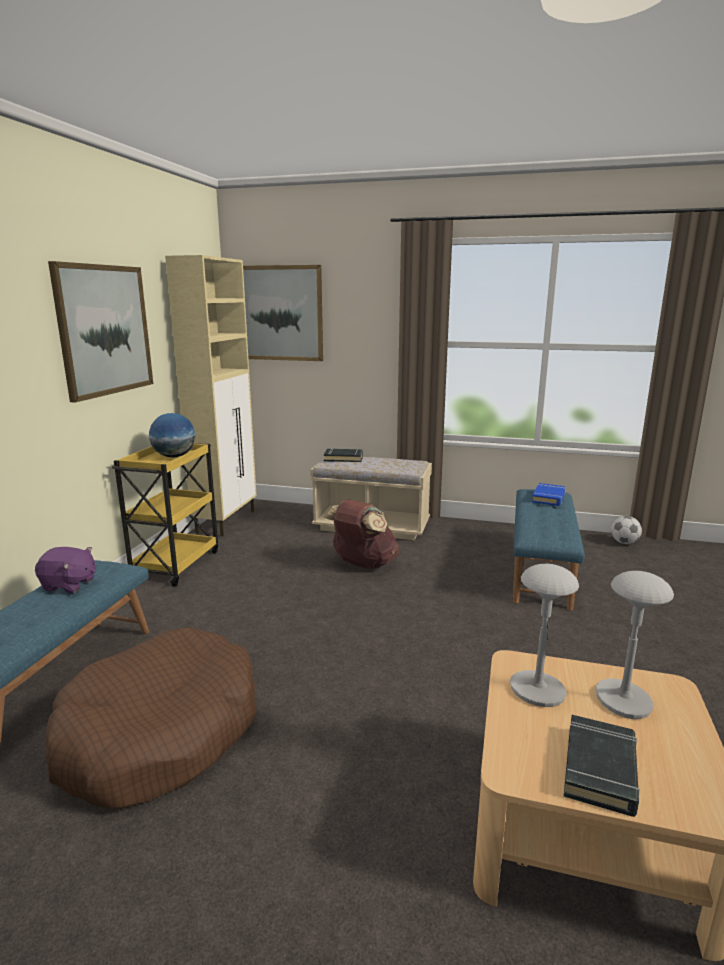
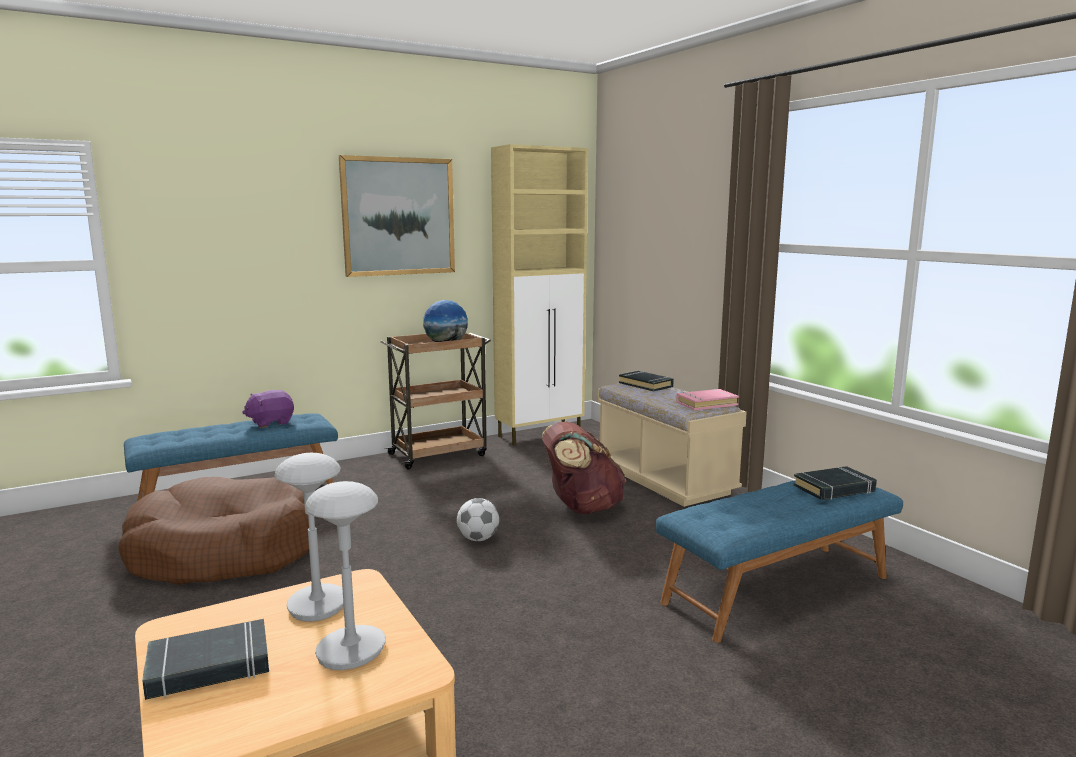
camera: 45 degrees right, 5 degrees down
(69, 585) = (270, 423): purple plush toy -> purple plush toy turned 90 degrees clockwise
(176, 564) = (439, 454): yellow cart -> brown cart
(279, 313) = (633, 208): picture -> none
(410, 463) = (706, 404): none -> pink book
(548, 498) = (834, 489): blue book -> black book
(624, 543) = (1002, 617): football -> football (478, 539)

